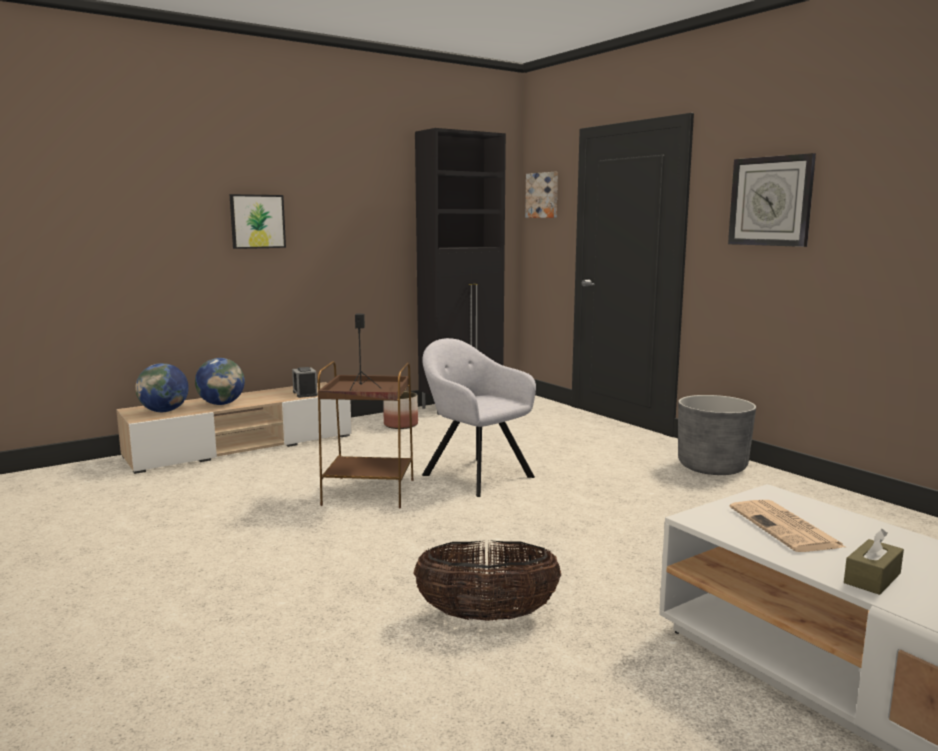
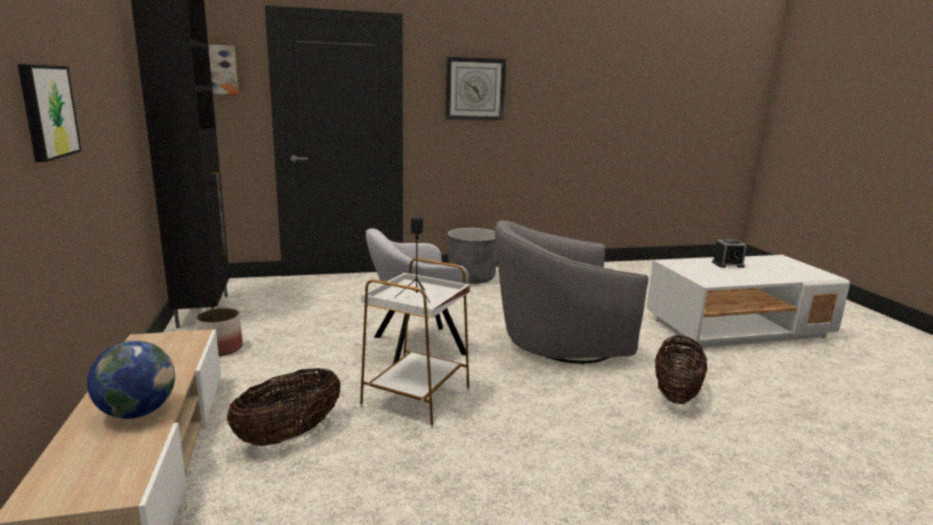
camera: 70 degrees left, 5 degrees up
(164, 411) = (105, 465): globe -> none
(288, 468) = (289, 434): none -> basket
(305, 393) = (177, 352): alarm clock -> alarm clock (728, 264)
(369, 492) = (417, 398): brown side table -> white side table
(562, 535) = (560, 344): none -> grey armchair
(786, 527) = (719, 272): newspaper -> none
(872, 578) = (776, 275): brown tissue box -> none

